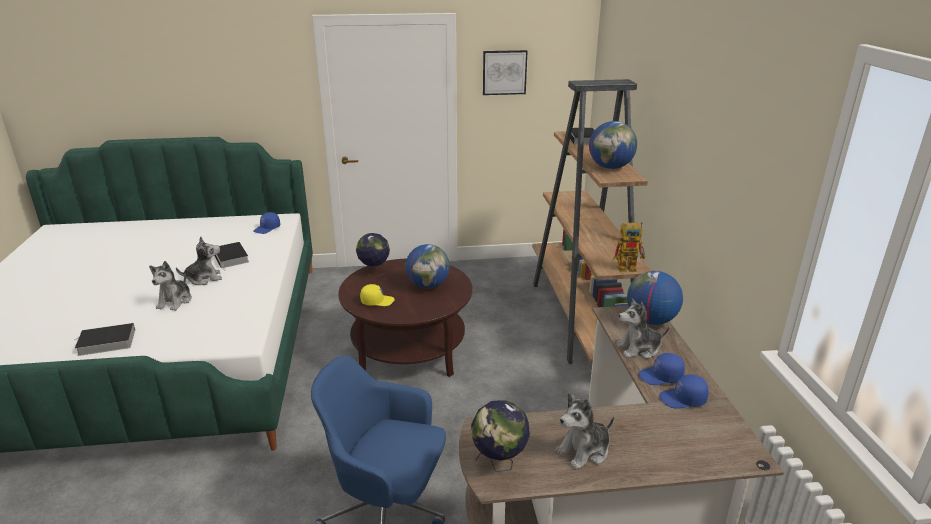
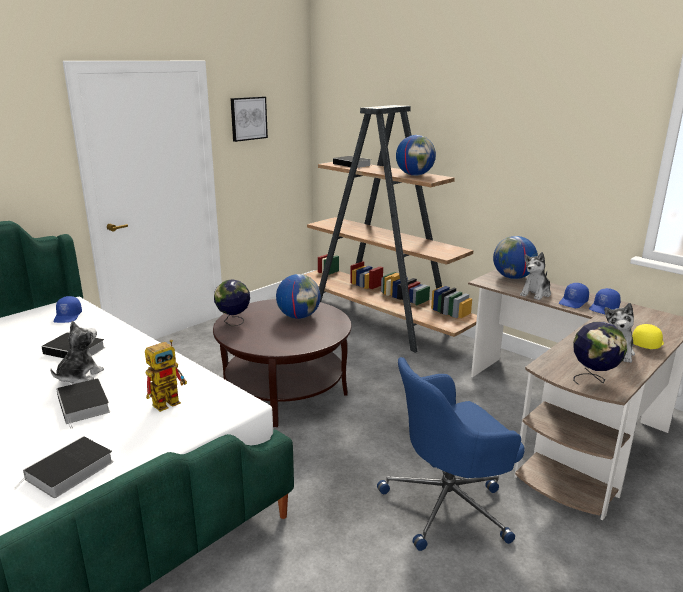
camera: 40 degrees left, 5 degrees down
(175, 301) = (84, 405): plush toy -> book
(377, 301) = (276, 340): yellow cap -> yellow cap (646, 343)
(630, 267) = (456, 251): toy robot -> toy robot (170, 401)

